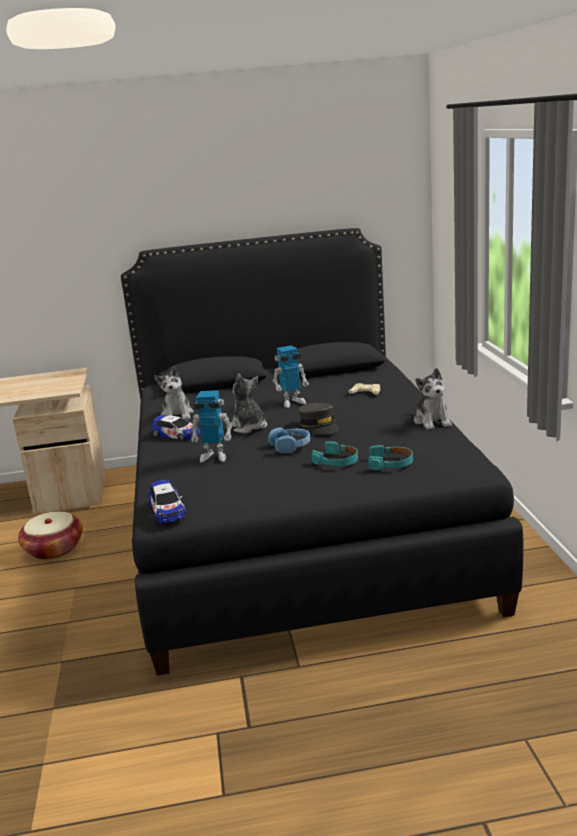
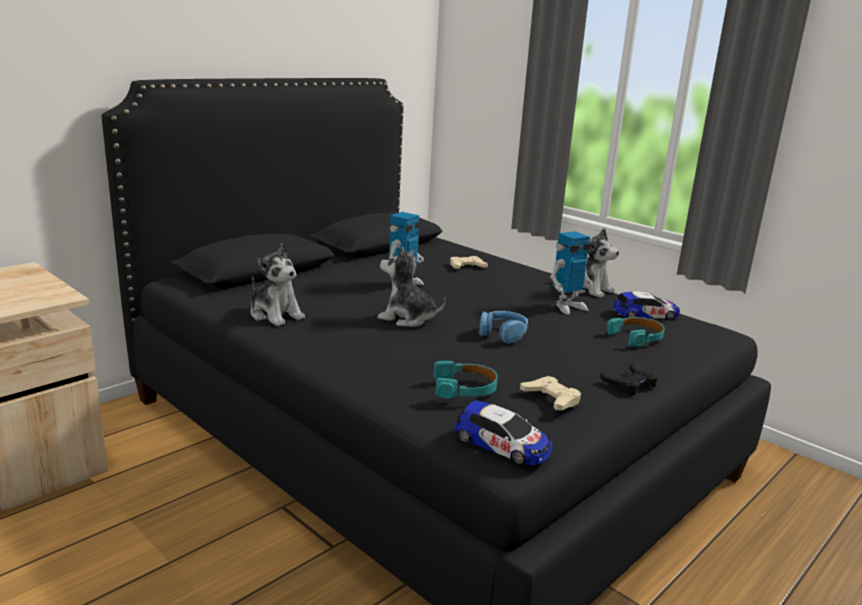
camera: 40 degrees left, 0 degrees up
(54, 549) = (105, 562): basket -> none
(176, 434) = (322, 340): toy car -> toy car (645, 314)
(214, 456) = (434, 360): toy robot -> toy robot (567, 307)
(240, 491) = (551, 398): none -> beige game controller
(315, 493) = (630, 383): none -> black game controller
(319, 426) = (489, 307): grey cap -> none
(337, 461) = (580, 343): turquoise headphones -> turquoise headphones (465, 388)

